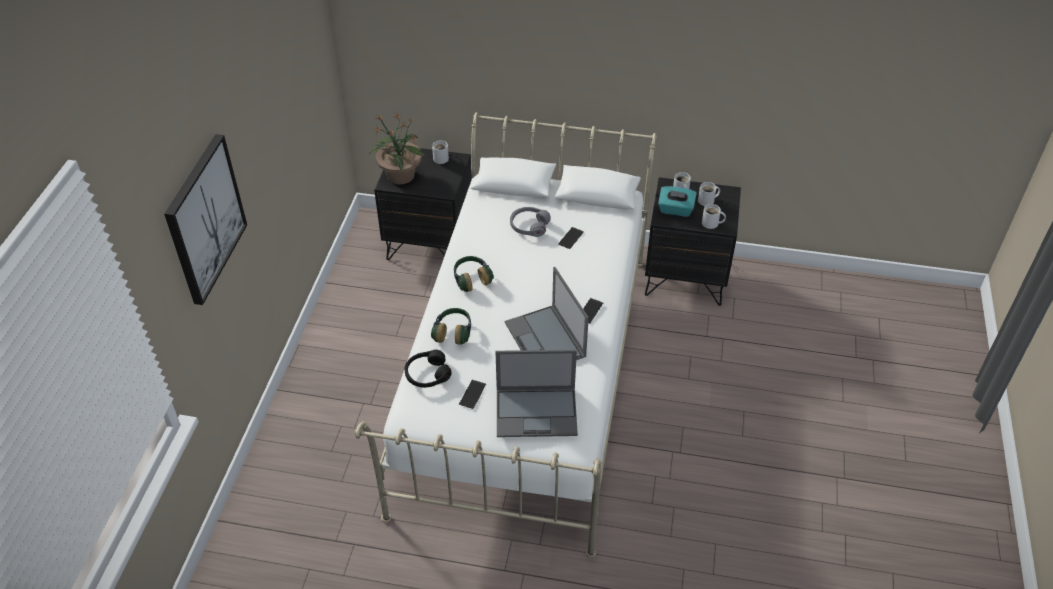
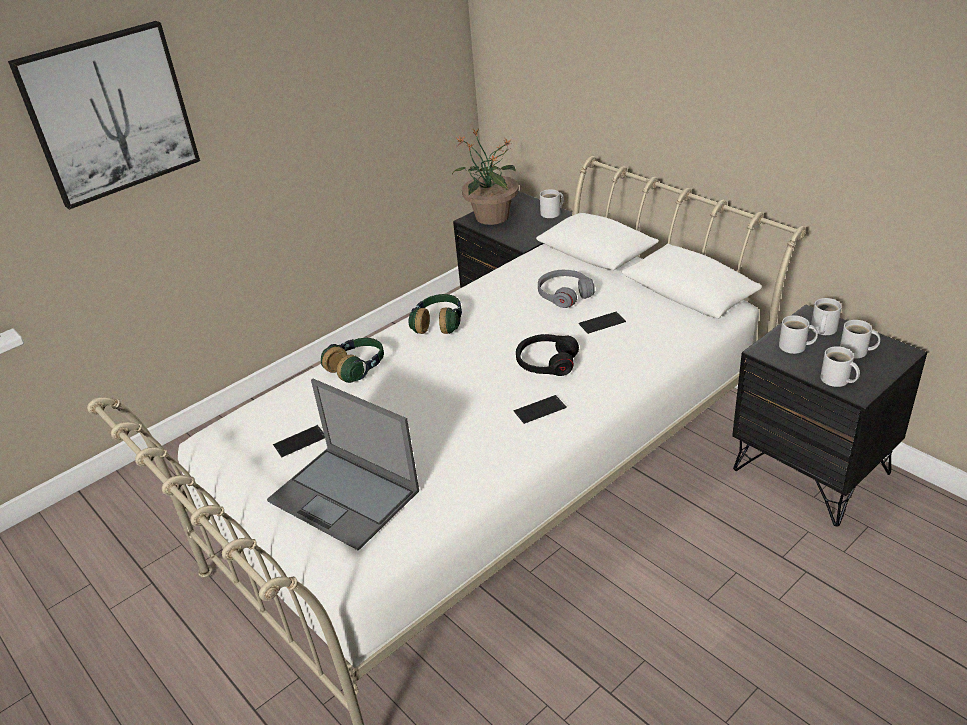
camera: 40 degrees right, 10 degrees down
(427, 374) = (281, 399): black headphones -> black headphones (546, 362)
(545, 340) = (448, 419): laptop -> none
(675, 210) = (795, 347): turquoise tissue box -> white mug

